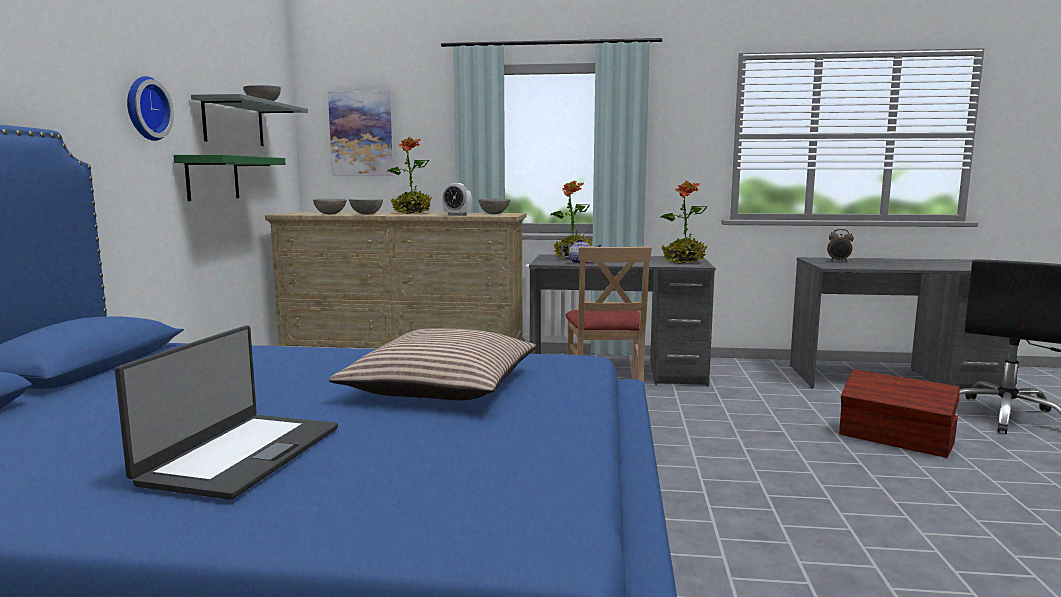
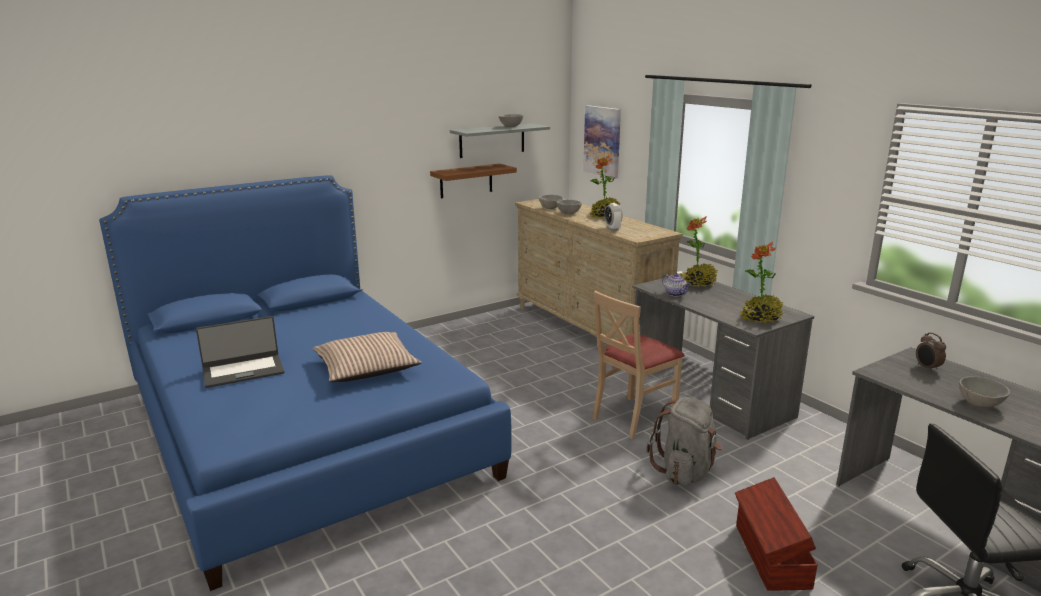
camera: 50 degrees right, 10 degrees up
(145, 108) = (408, 147): wall clock -> none
(212, 178) = (466, 181): green shelf -> brown shelf
(494, 214) = (647, 231): grey bowl -> grey bowl (980, 404)
(730, 420) = (685, 472): none -> grey backpack

